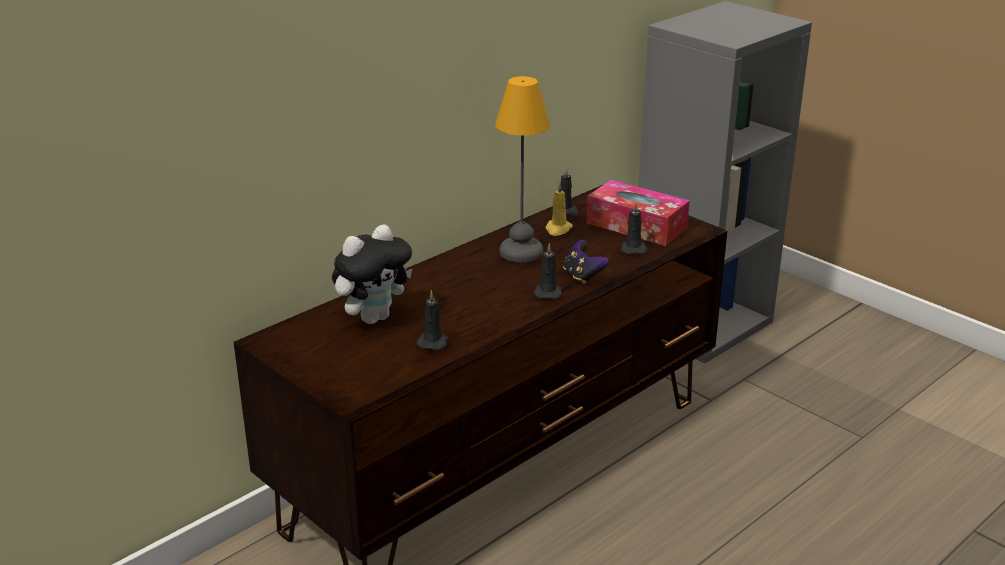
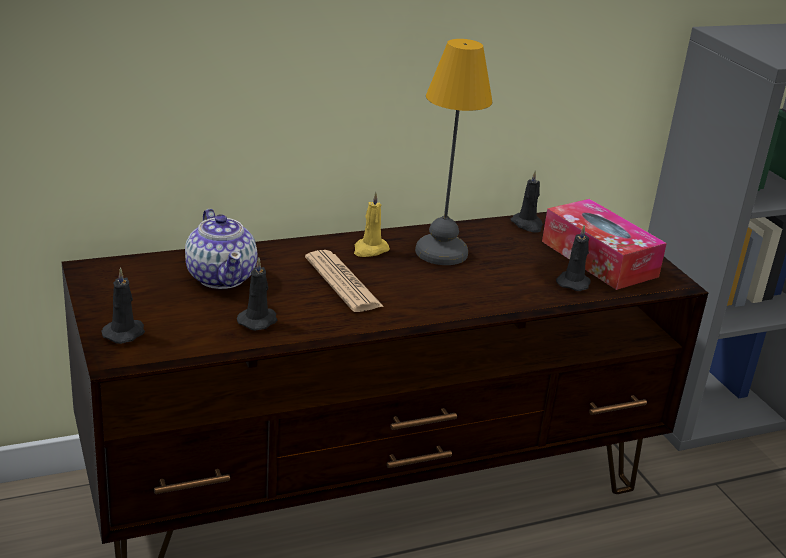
camera: 20 degrees right, 0 degrees up
(374, 317) = (221, 277): plush toy -> teapot
(469, 295) = (343, 282): none -> newspaper
(548, 292) = (433, 303): black candle -> black candle (125, 333)
(558, 229) = (503, 240): yellow candle -> yellow candle (370, 250)
(582, 276) = (488, 296): game controller -> none

